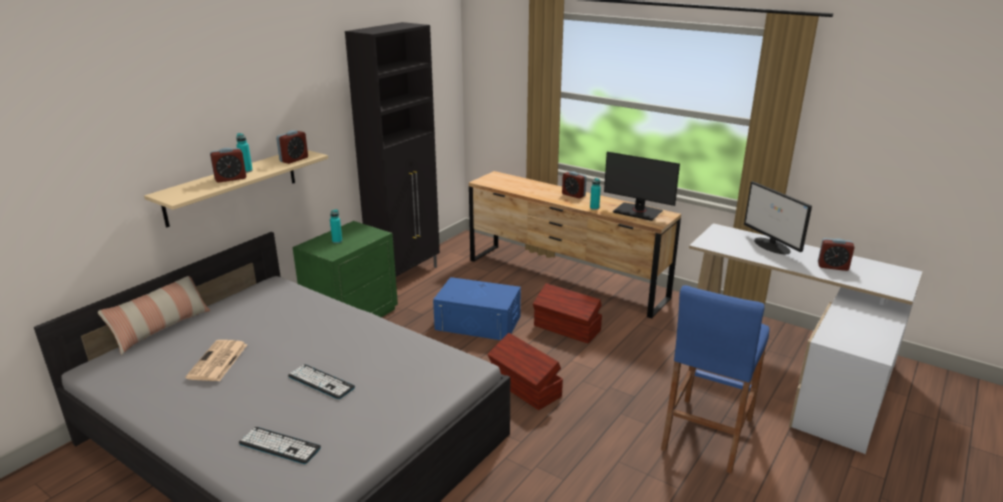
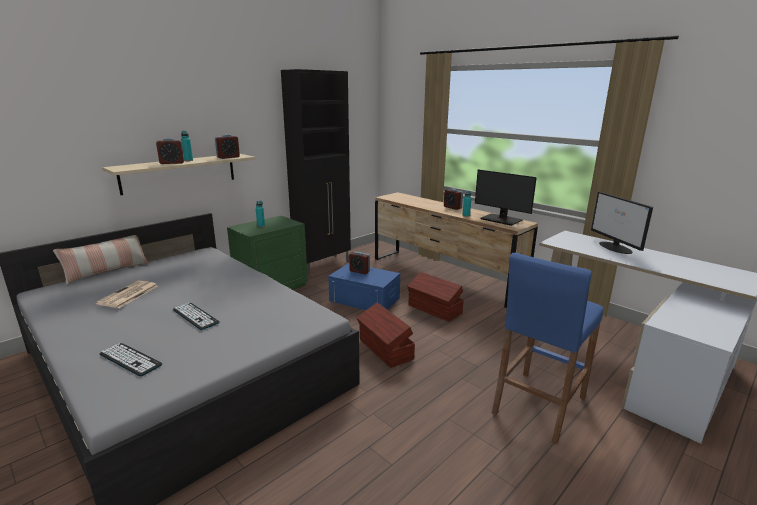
camera: 10 degrees right, 5 degrees down
(832, 266) = (672, 265): alarm clock -> alarm clock (359, 271)

